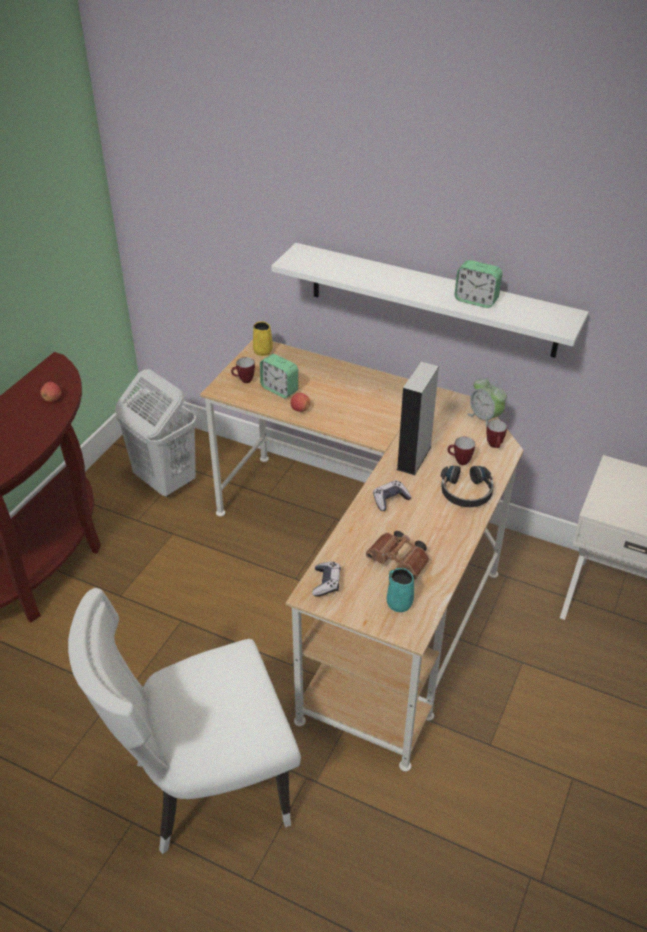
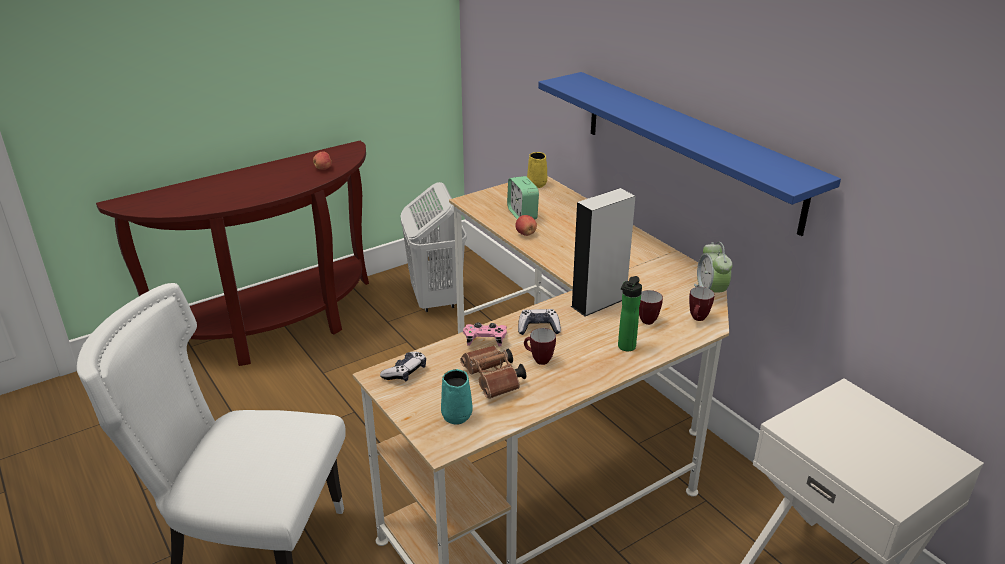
camera: 30 degrees right, 10 degrees down
(243, 381) = (496, 200): mug -> mug (538, 360)
(360, 528) = (485, 340): none -> pink game controller
(431, 300) = (688, 148): white shelf -> blue shelf
(466, 492) = (625, 348): black headphones -> bottle
(476, 300) = (714, 143): alarm clock -> none

